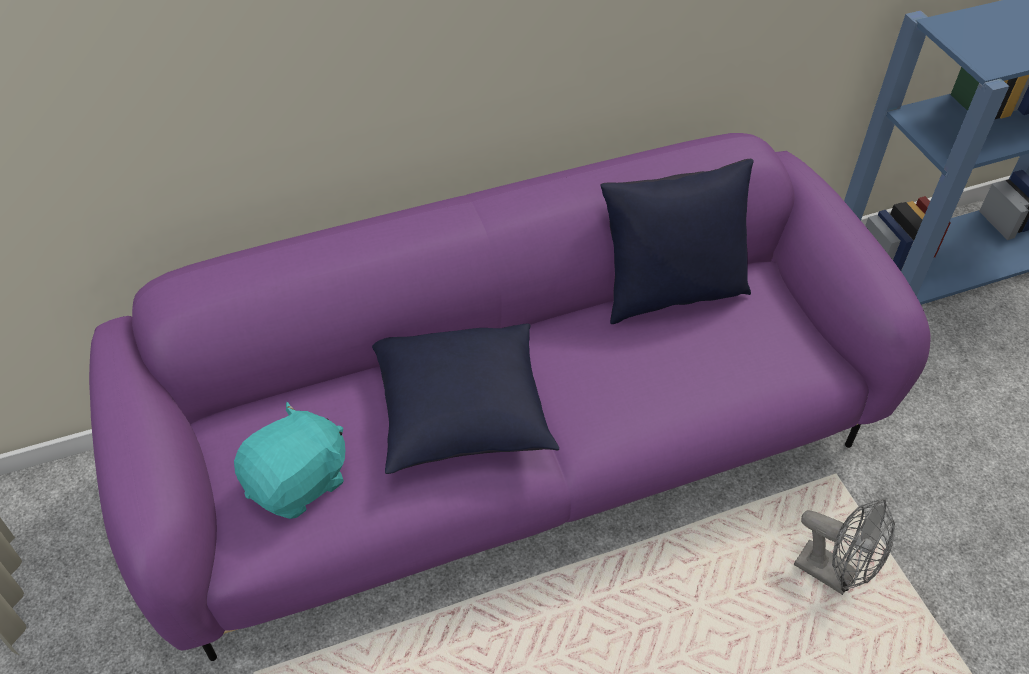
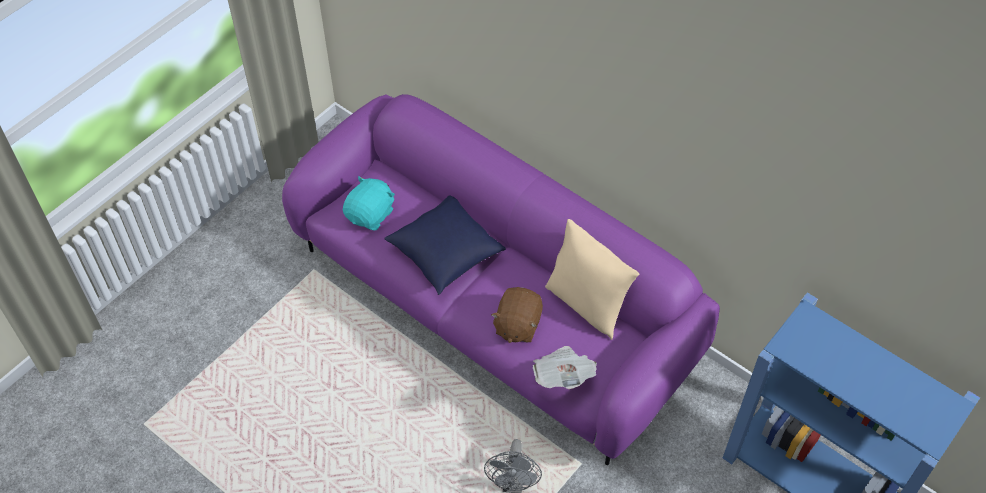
camera: 60 degrees right, 5 degrees up
(299, 482) = (371, 214): turquoise plush toy -> turquoise plush toy turned 75 degrees counterclockwise
(658, 388) = (517, 325): none -> brown plush toy
(670, 293) = (587, 304): blue pillow -> beige pillow
(783, 376) = (563, 376): none -> newspaper

